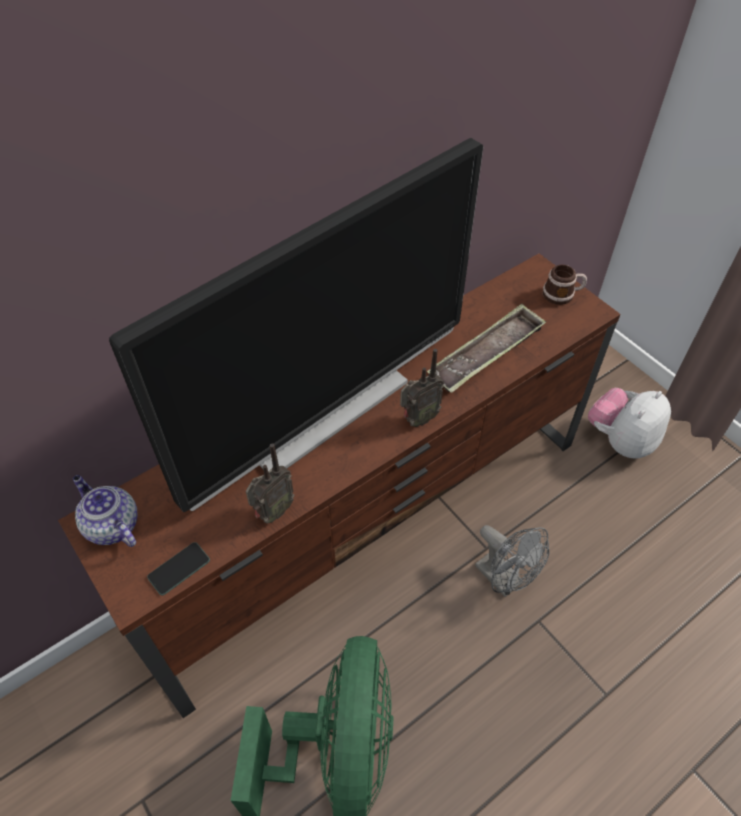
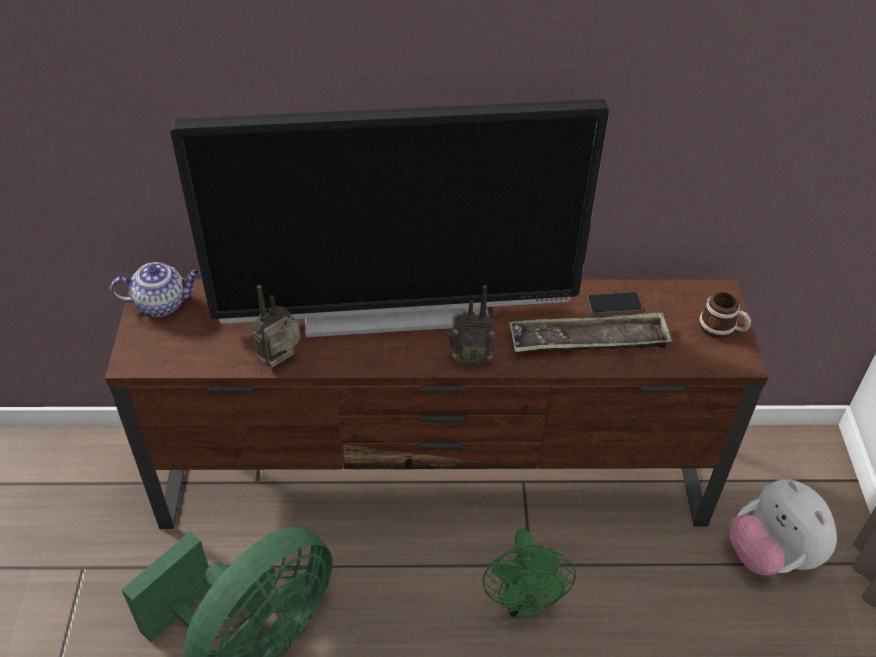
camera: 35 degrees right, 5 degrees down
(111, 525) = (162, 303): teapot -> teapot turned 90 degrees clockwise
(179, 569) = (180, 361): phone -> phone (614, 304)
(272, 512) = (282, 362): radio -> radio turned 150 degrees clockwise
(504, 580) = (523, 603): grey fan -> green fan
(620, 440) = (771, 554): plush toy -> plush toy turned 105 degrees counterclockwise

